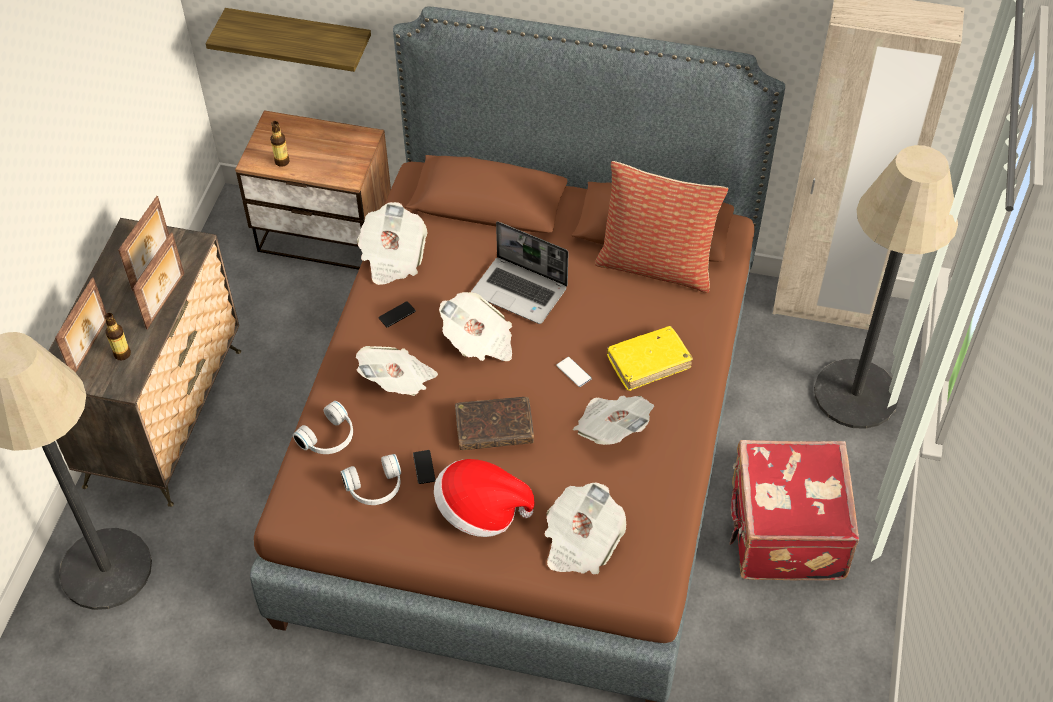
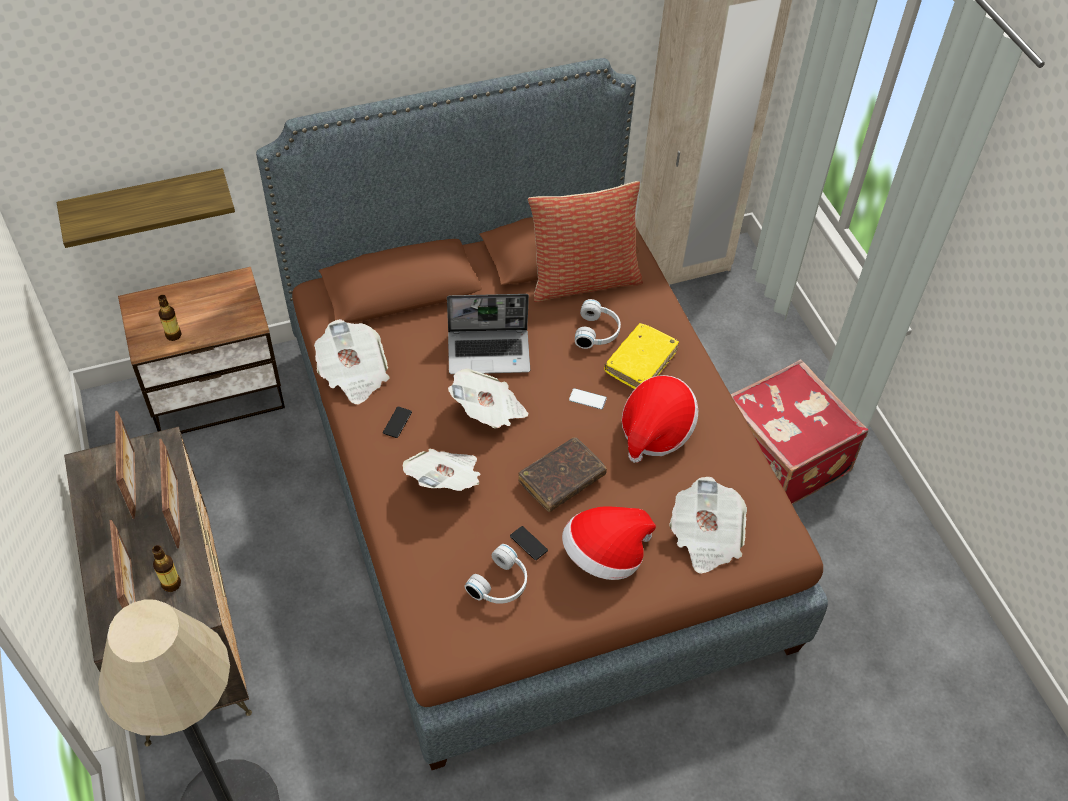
camera: 35 degrees left, 0 degrees up
(329, 438) = (423, 562): white headphones -> white headphones (598, 332)
(611, 429) = (655, 431): newspaper -> hat
(855, 394) = (751, 325): floor lamp -> none

